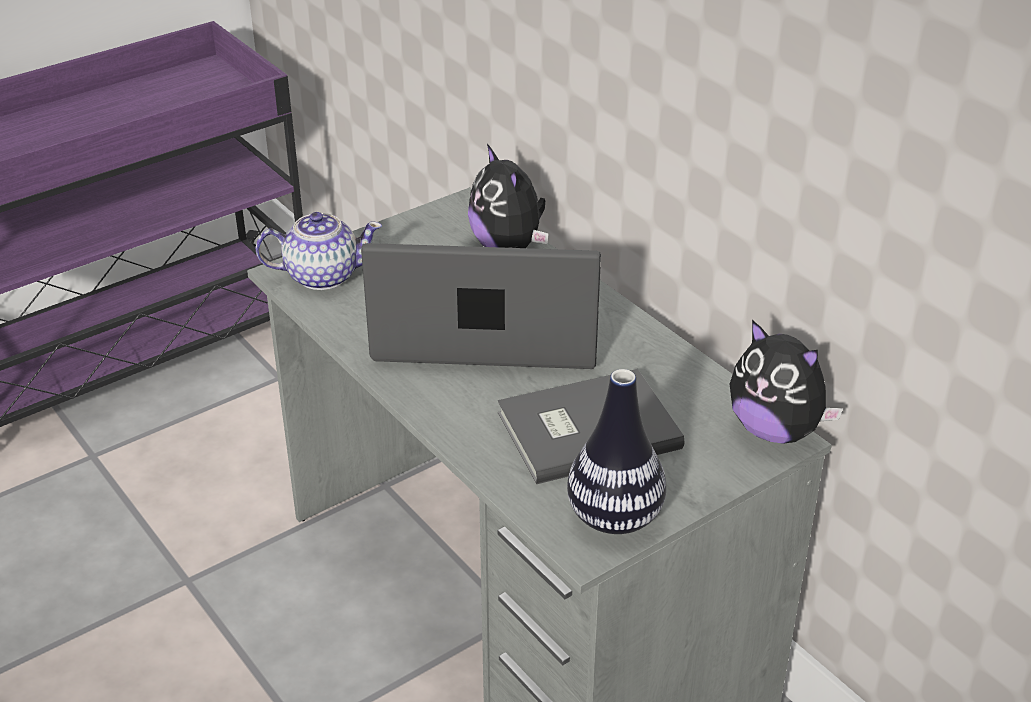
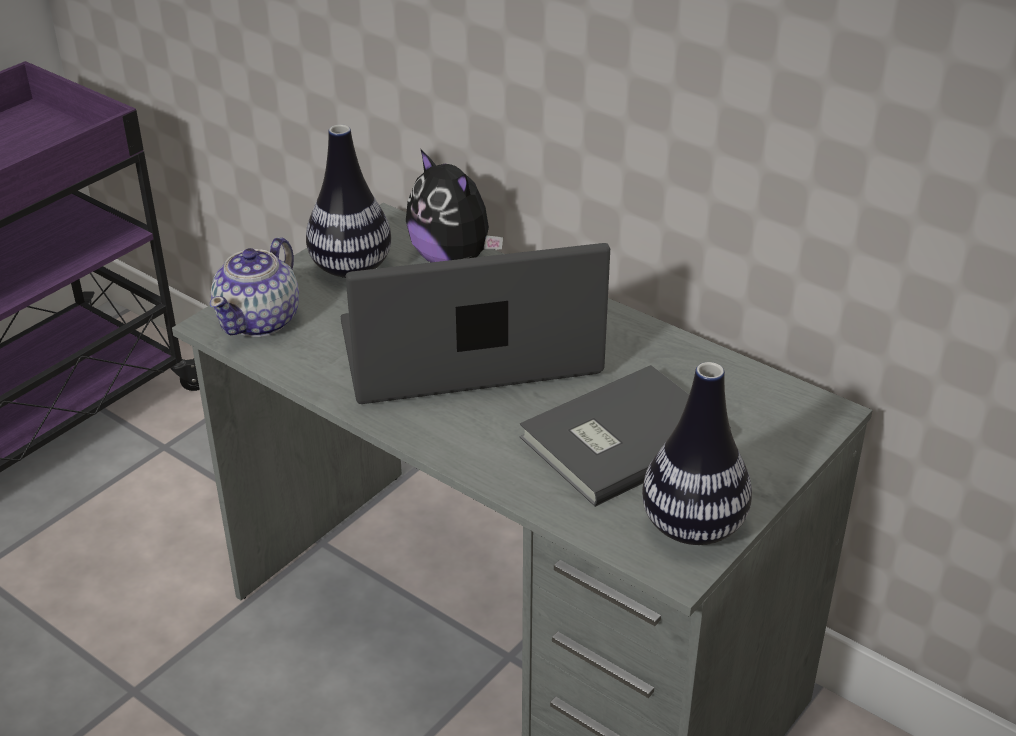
camera: 15 degrees left, 0 degrees up
(321, 275) = (260, 320): teapot -> teapot turned 135 degrees clockwise
(417, 242) = (351, 268): none -> vase
(775, 430) = (812, 405): plush toy -> none

